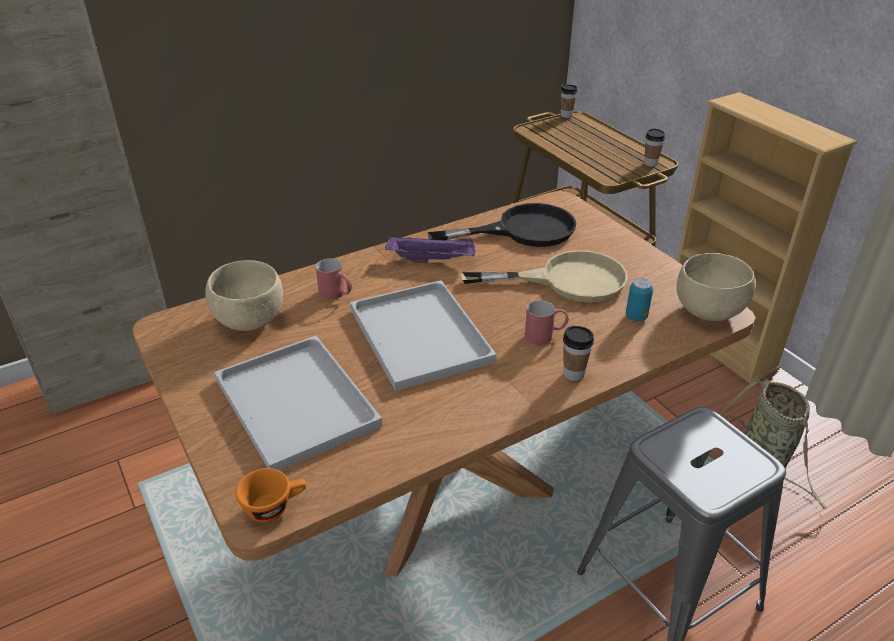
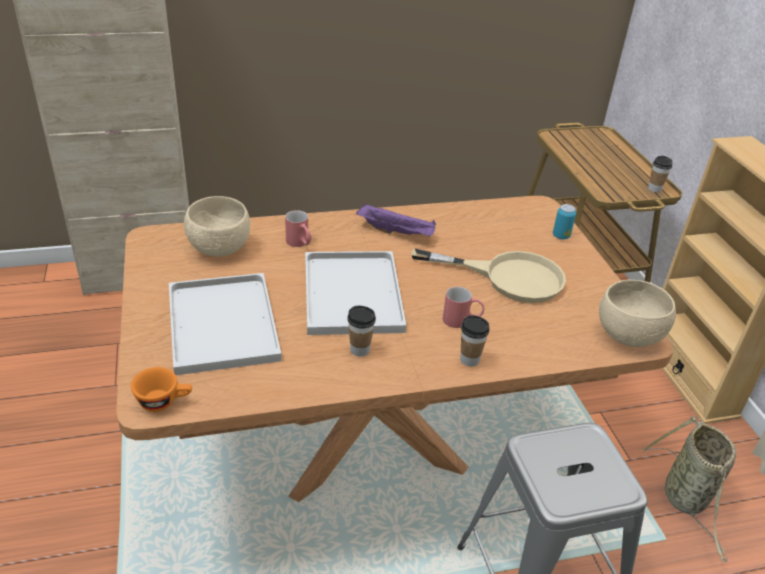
camera: 15 degrees right, 0 degrees up
(522, 230) = (491, 224): black frying pan -> none
(566, 115) = (594, 129): cup -> cup (360, 350)
(636, 316) = (555, 324): can -> can (561, 236)

